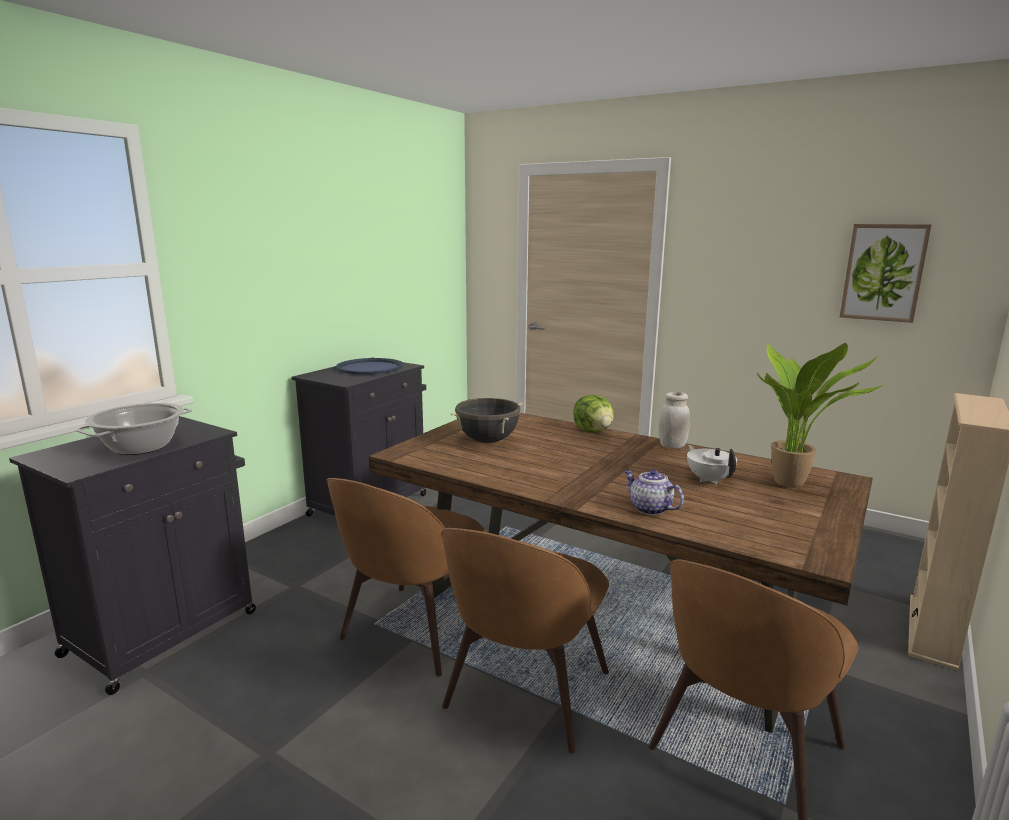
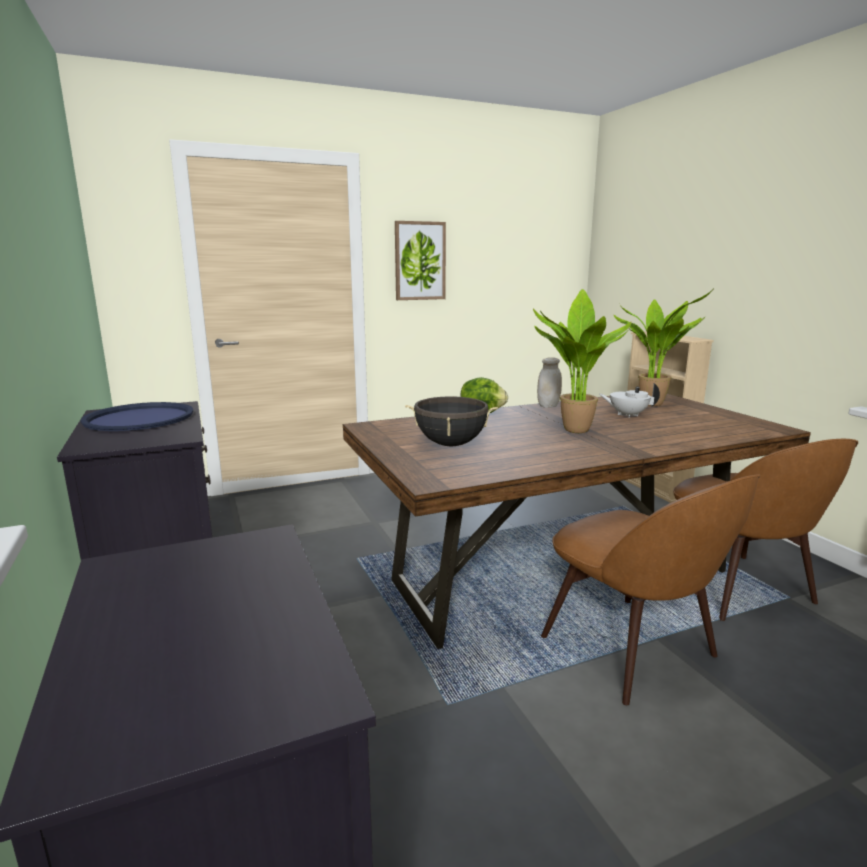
camera: 55 degrees left, 0 degrees up
(141, 447) = (247, 609): cooking pot -> none
(413, 631) = (487, 680): brown chair -> none
(603, 467) = (571, 430): none -> potted plant
(649, 508) = (670, 439): teapot -> none
(883, 272) = (526, 260): picture -> picture (419, 261)

